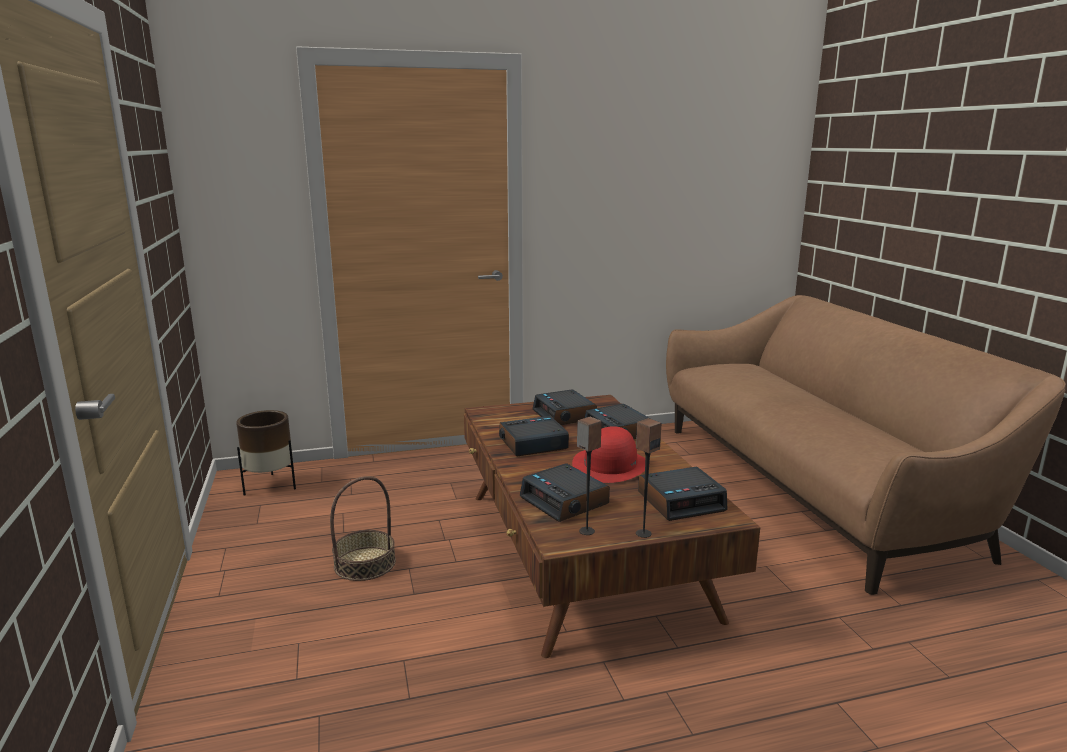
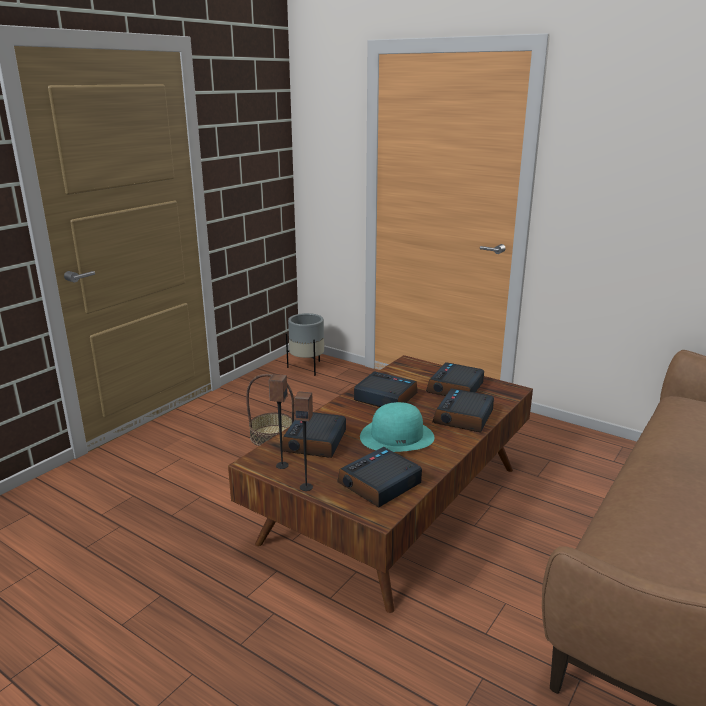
camera: 50 degrees right, 5 degrees up
(270, 486) = (307, 368): brown planter -> grey planter
(610, 465) = (397, 436): red hat -> turquoise hat
(681, 501) = (379, 485): alarm clock -> alarm clock turned 105 degrees clockwise

